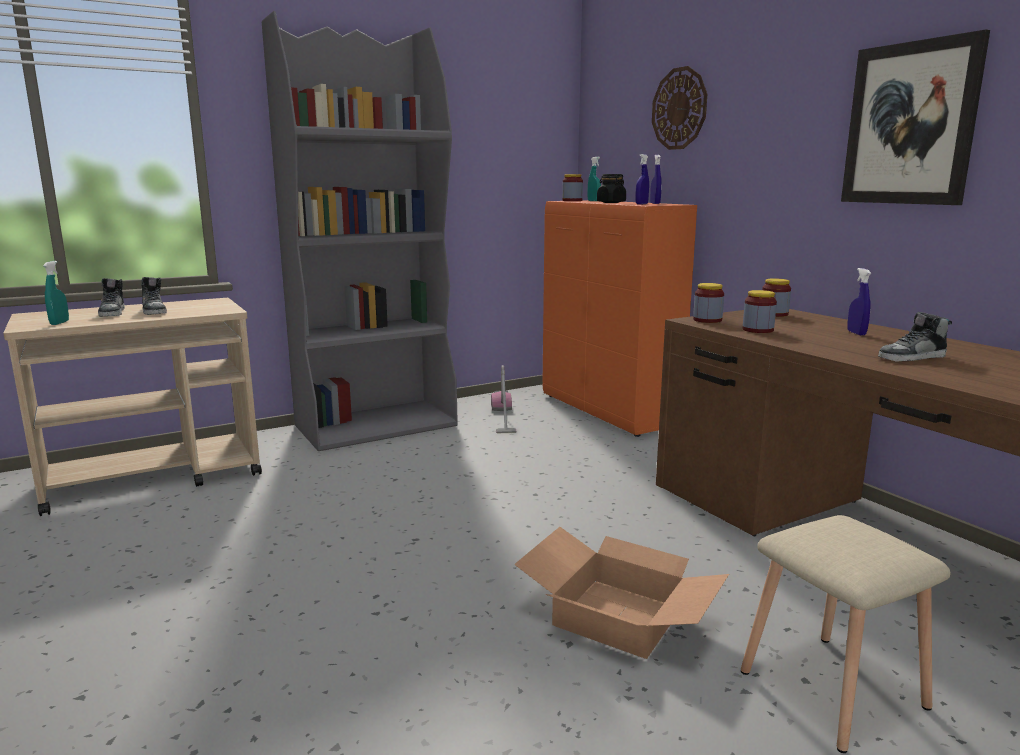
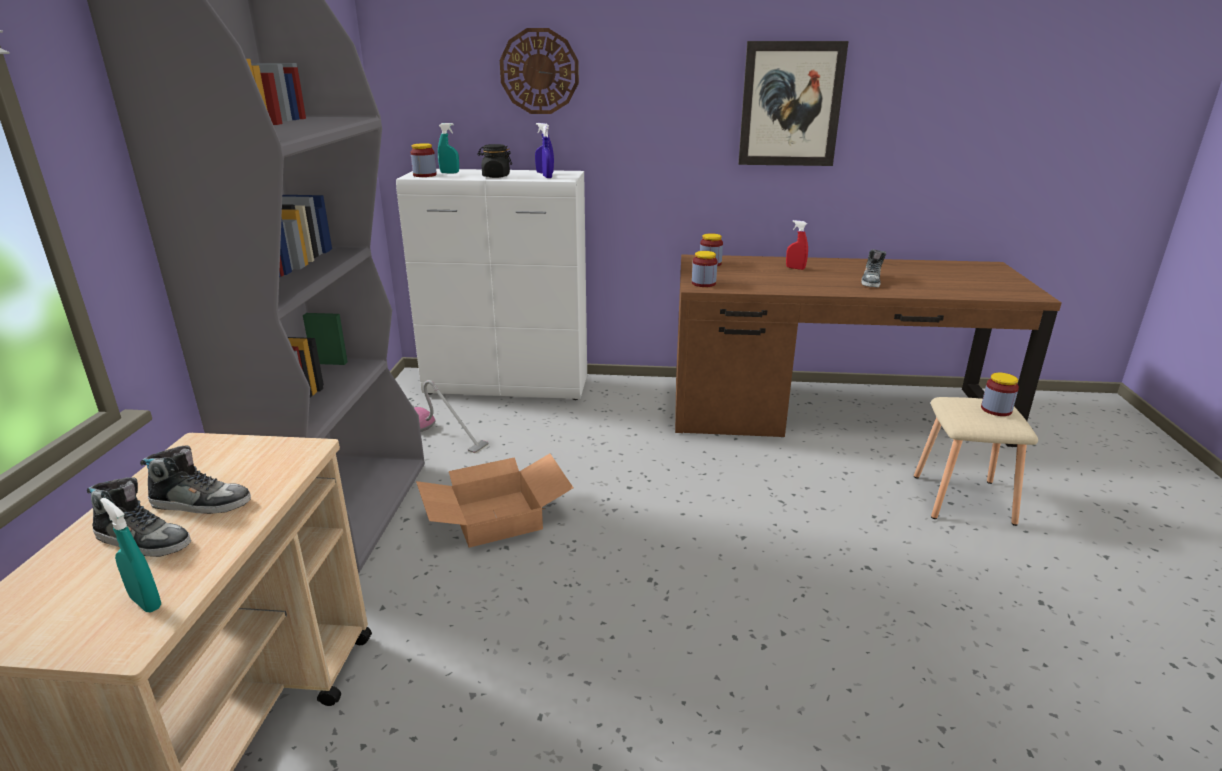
camera: 55 degrees left, 10 degrees up
(608, 411) = (508, 387): orange cabinet -> white cabinet
(615, 617) = (847, 534): cardboard box -> cardboard box (496, 519)
(758, 330) = (754, 283): jar -> jar (996, 410)
(856, 333) = (795, 268): blue spray bottle -> red spray bottle

